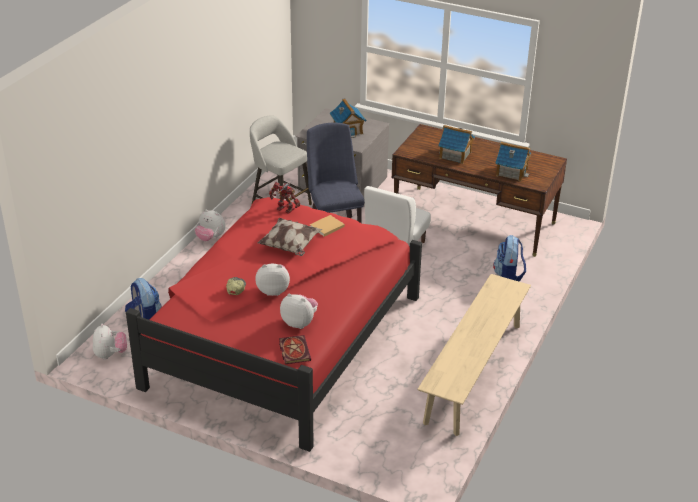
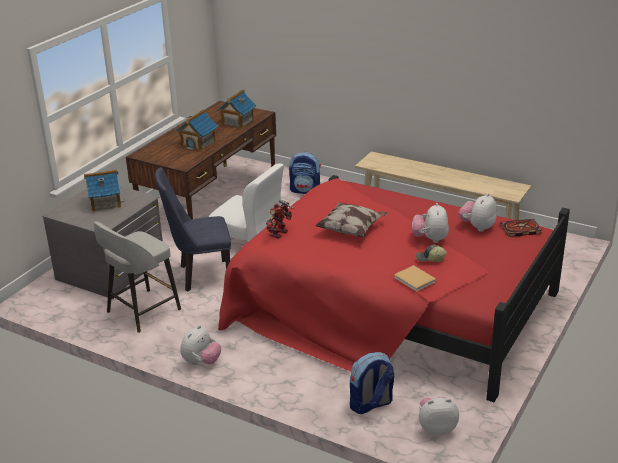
camera: 85 degrees left, 5 degrees down
(326, 227) = (316, 211): beige book -> beige book (415, 280)

